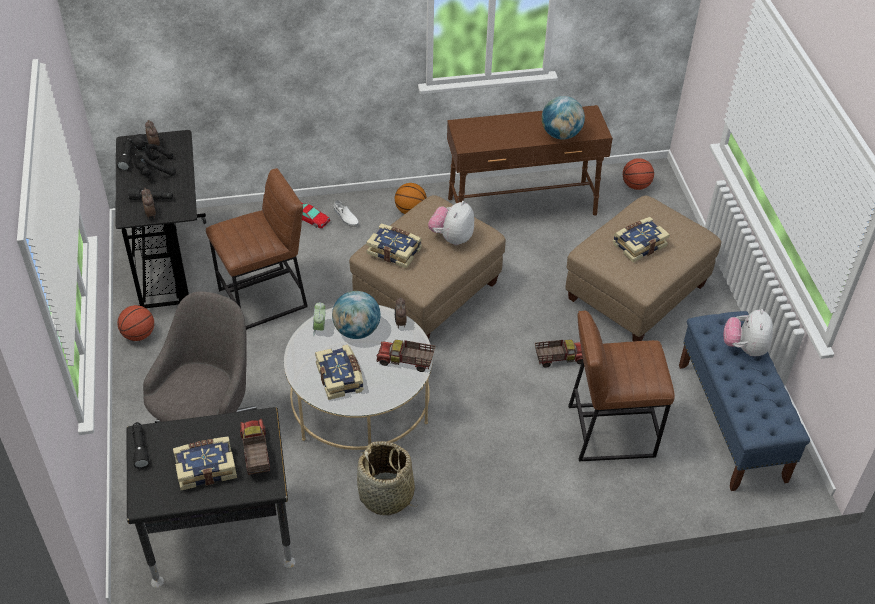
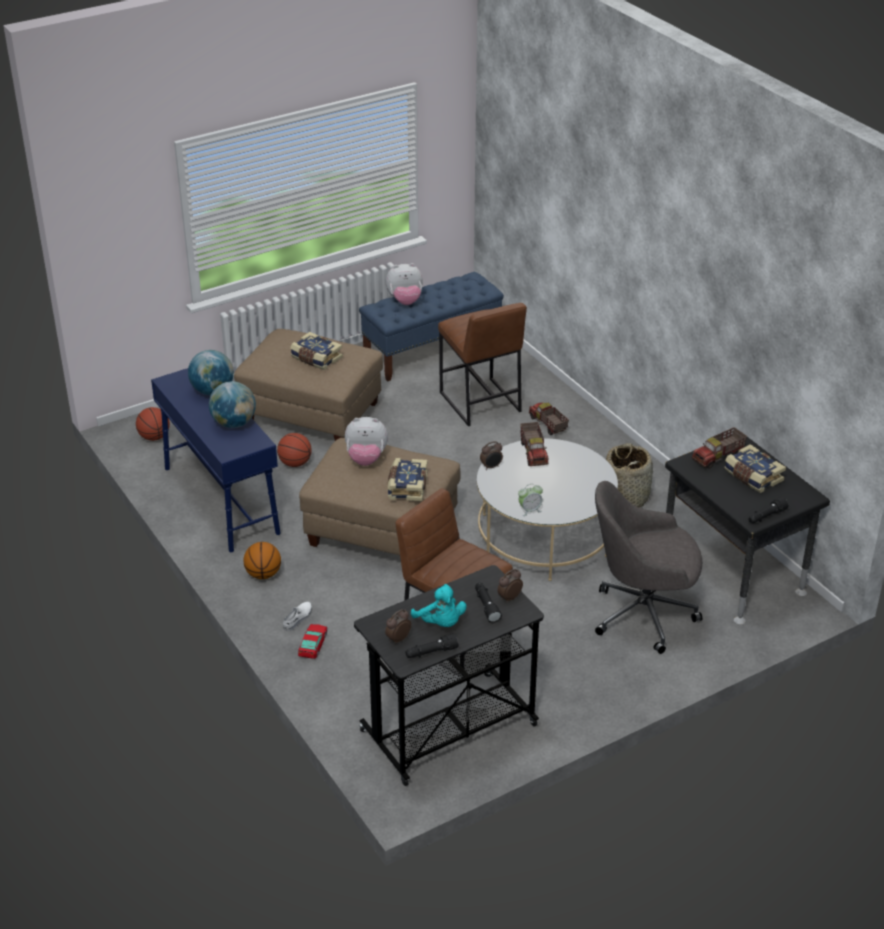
camera: 110 degrees left, 10 degrees down
(138, 334) = (561, 714): basketball -> basketball (295, 463)
(153, 170) = (441, 623): black plush toy -> turquoise plush toy
(340, 377) = (577, 482): book -> none
(356, 331) = (518, 488): globe -> globe (234, 423)
(522, 207) = (222, 500): brown console table -> blue console table
(559, 358) = (418, 440): toy truck -> toy truck (547, 425)

